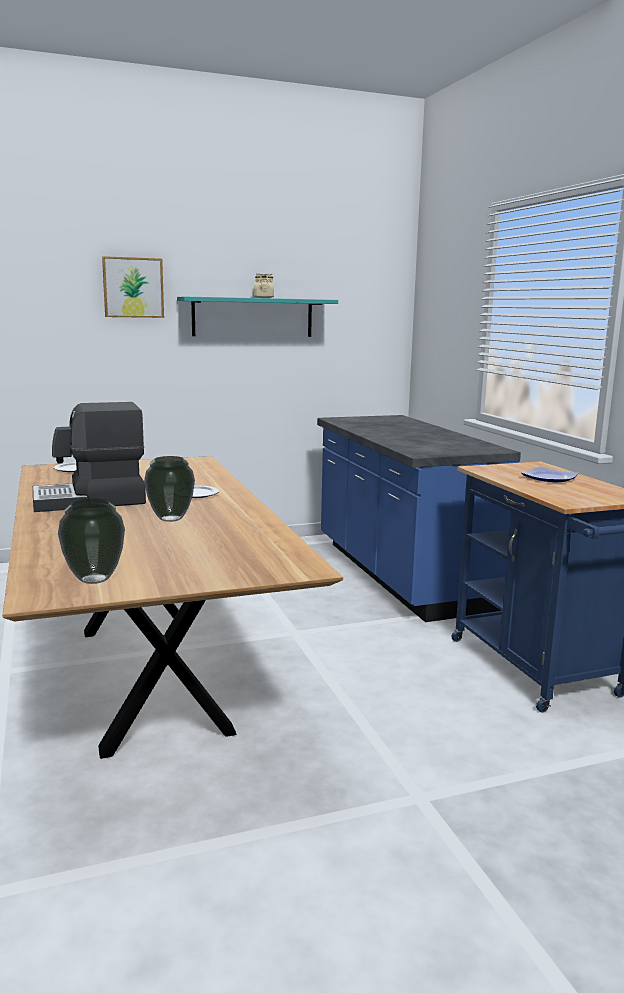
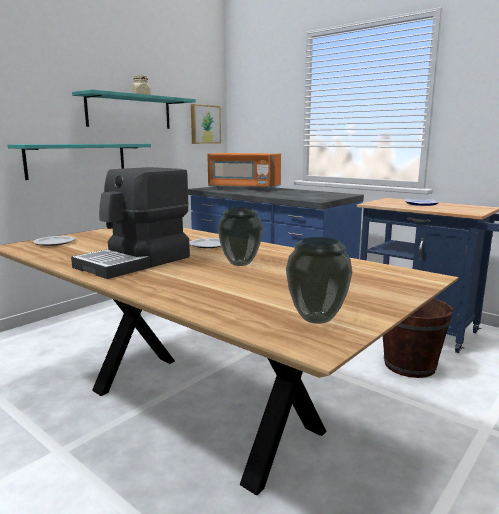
camera: 30 degrees left, 0 degrees up
(133, 287) = (34, 81): picture -> picture (204, 124)
(177, 375) = (77, 160): none -> turquoise shelf
(388, 423) = (243, 188): none -> orange microwave
(444, 705) = (409, 365): none -> brown bucket

